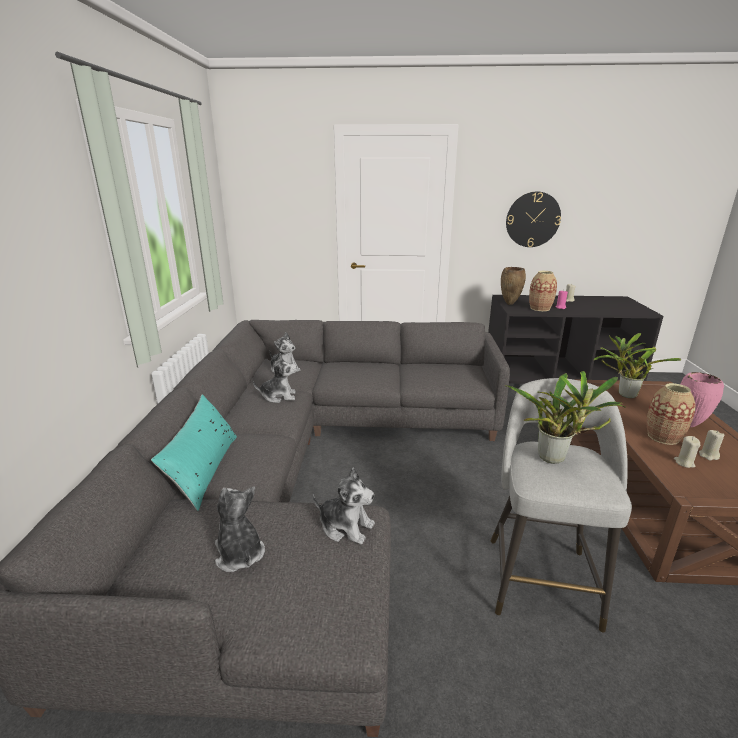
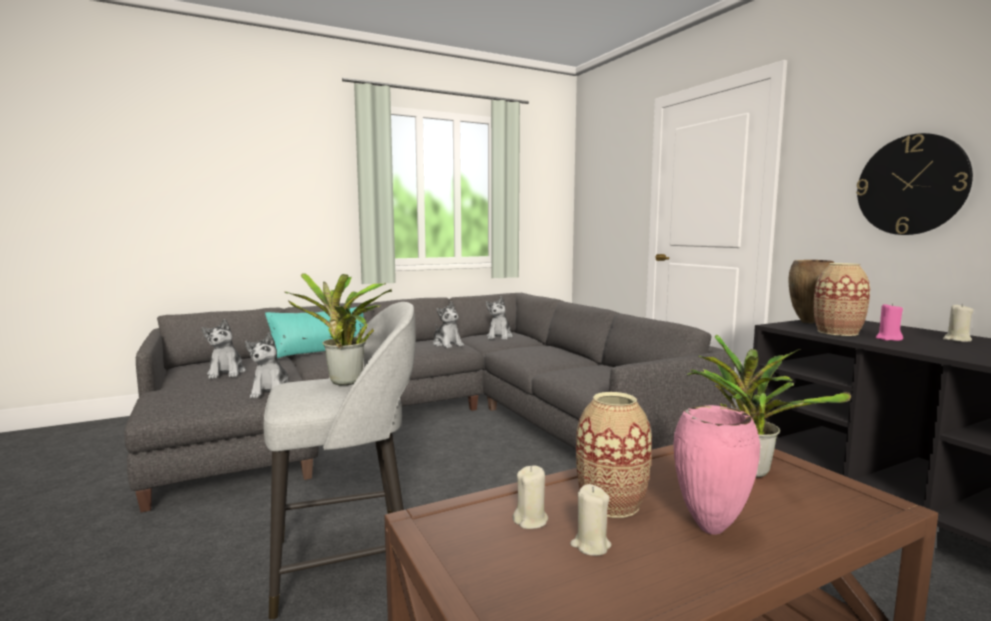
camera: 60 degrees right, 15 degrees down
(239, 553) = (226, 373): plush toy -> plush toy turned 135 degrees clockwise

